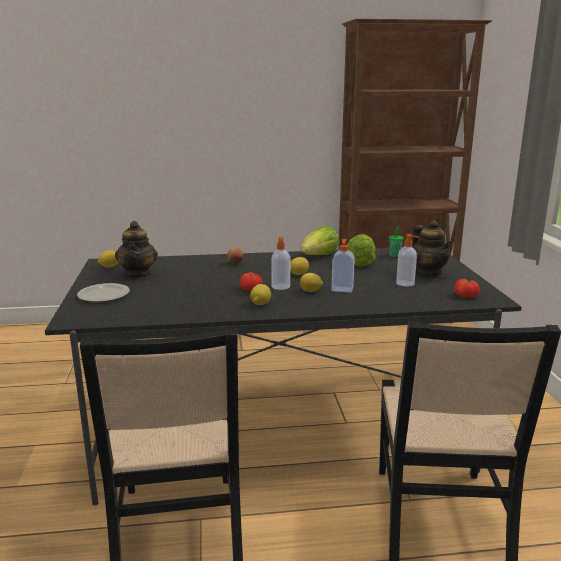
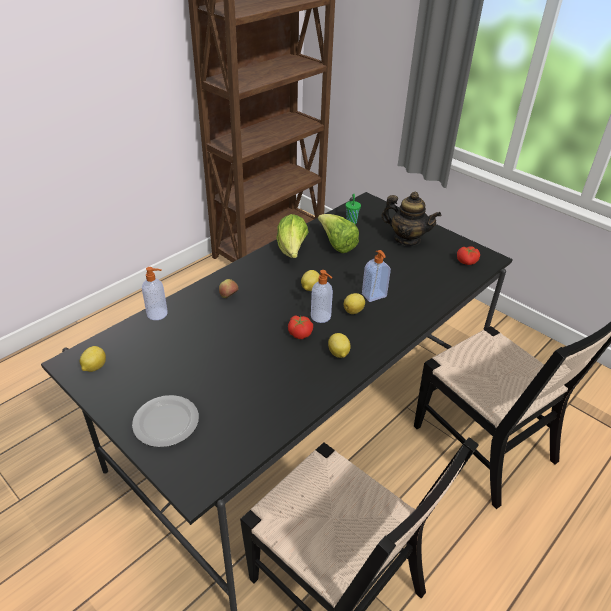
camera: 40 degrees left, 20 degrees up
(138, 274) = (151, 364): teapot -> none
(405, 283) = (409, 263): soap dispenser -> soap dispenser (158, 314)

